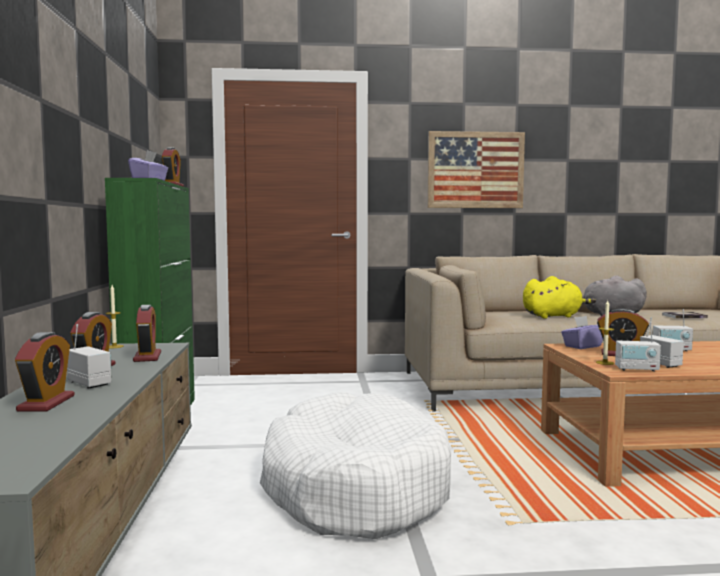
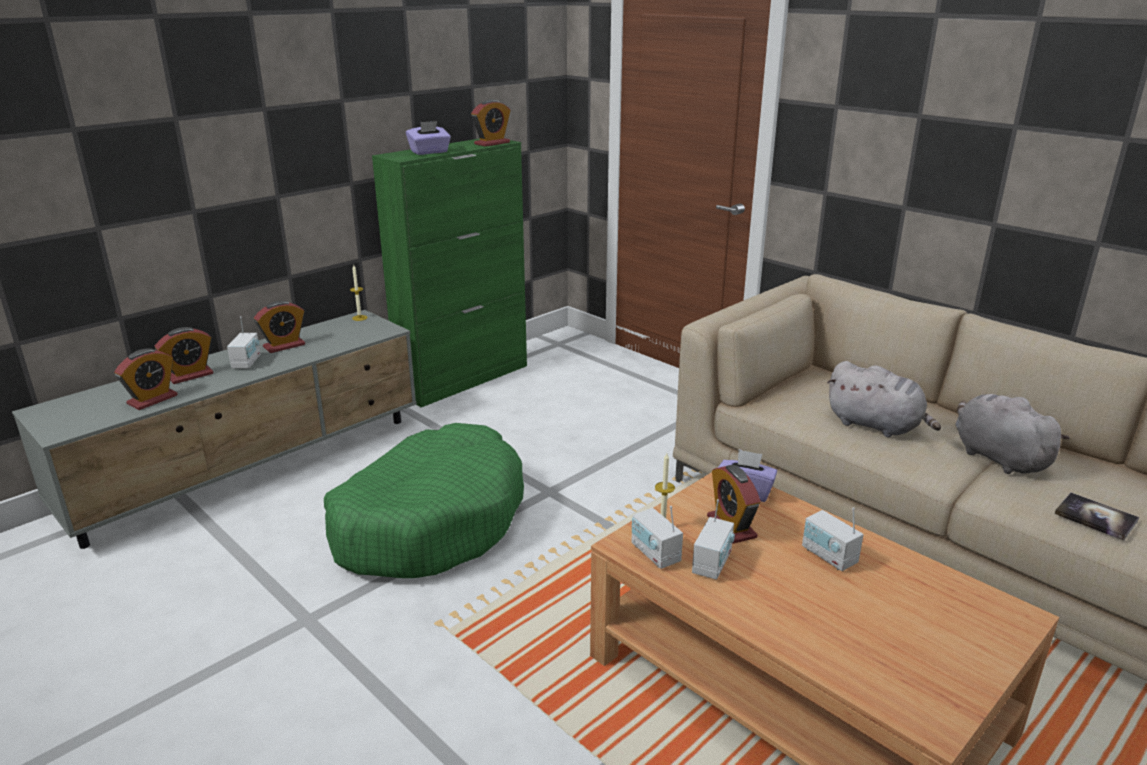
camera: 50 degrees right, 20 degrees up
(147, 357) = (339, 342): alarm clock -> alarm clock (152, 400)
(353, 487) = (429, 522): white dog bed -> green dog bed
(475, 170) = (935, 138): picture -> none
(554, 316) = (877, 426): yellow plush toy -> grey plush toy

